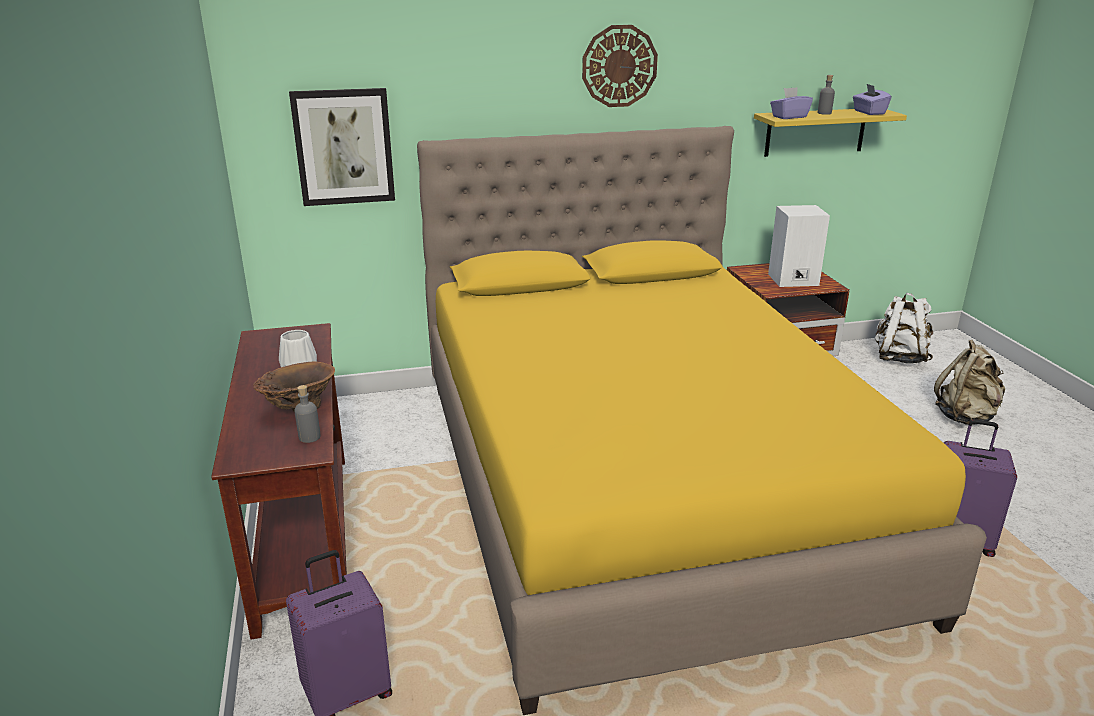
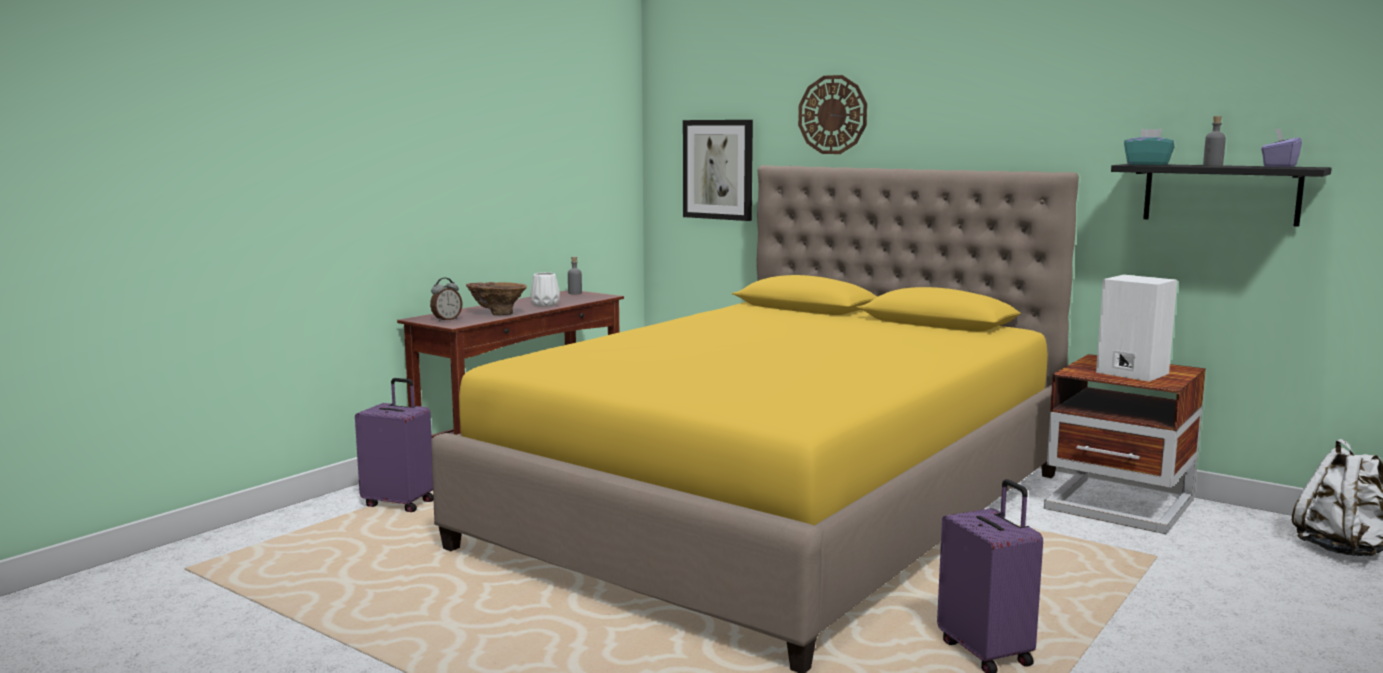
camera: 50 degrees right, 15 degrees down
(277, 448) = (446, 320): none -> alarm clock
(309, 437) = (470, 321): grey bottle -> grey bottle (575, 293)
(619, 66) = (961, 104): wall clock -> wall clock (832, 115)
(789, 117) = (1147, 164): purple tissue box -> turquoise tissue box
(815, 132) = (1221, 194): yellow shelf -> black shelf
(965, 417) = (1291, 611): beige backpack -> none

